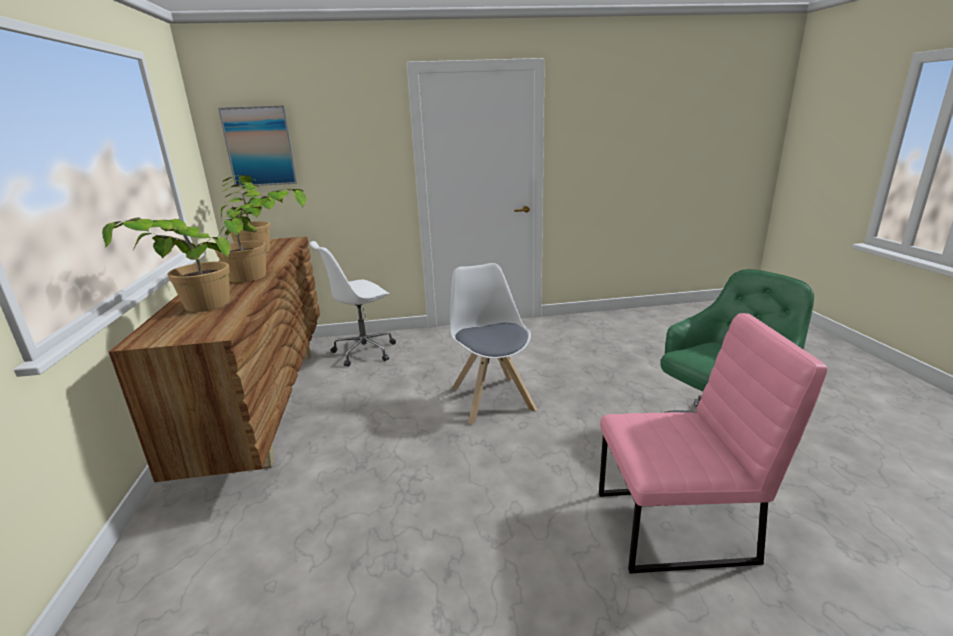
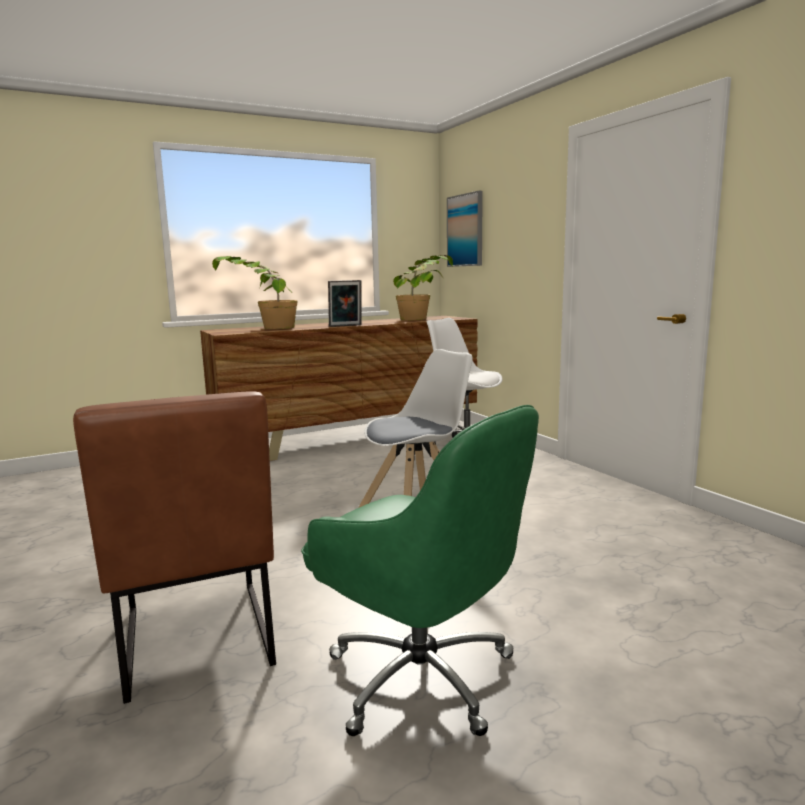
camera: 70 degrees right, 10 degrees down
(266, 277) = (346, 326): potted plant -> picture frame
(679, 526) = (196, 639): pink chair -> brown chair

